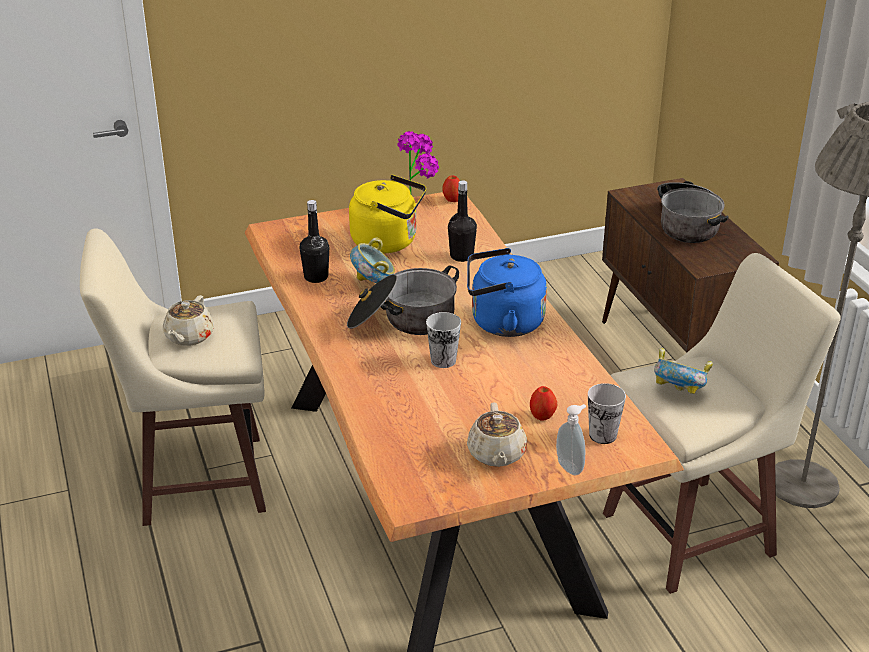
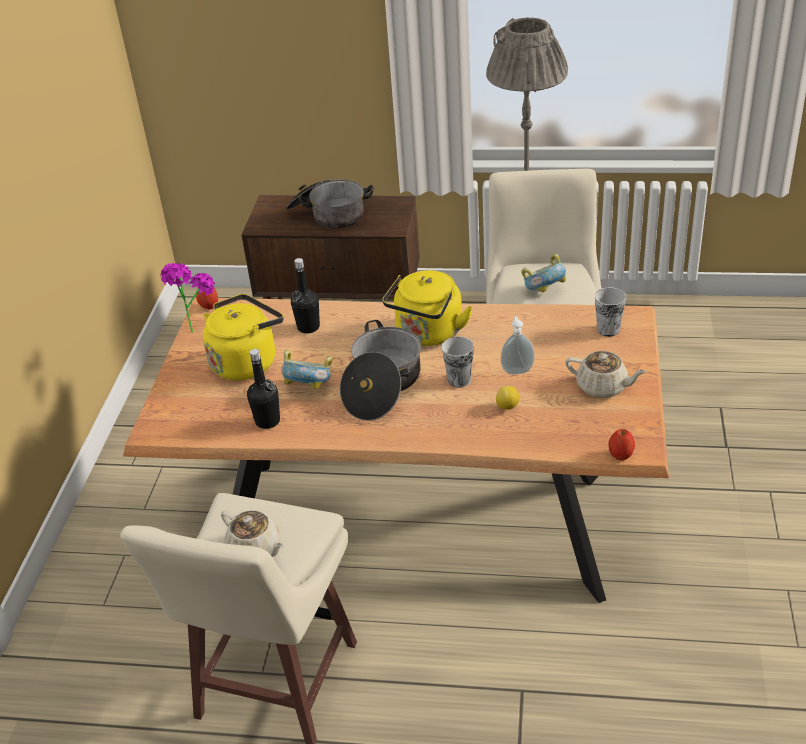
camera: 60 degrees left, 5 degrees up
(421, 400) = (507, 407): none -> lemon
(502, 323) = (428, 334): blue kettle -> yellow kettle
(542, 416) = (567, 351): apple -> apple (621, 455)
(571, 467) = (638, 356): soap dispenser -> soap dispenser (517, 370)

